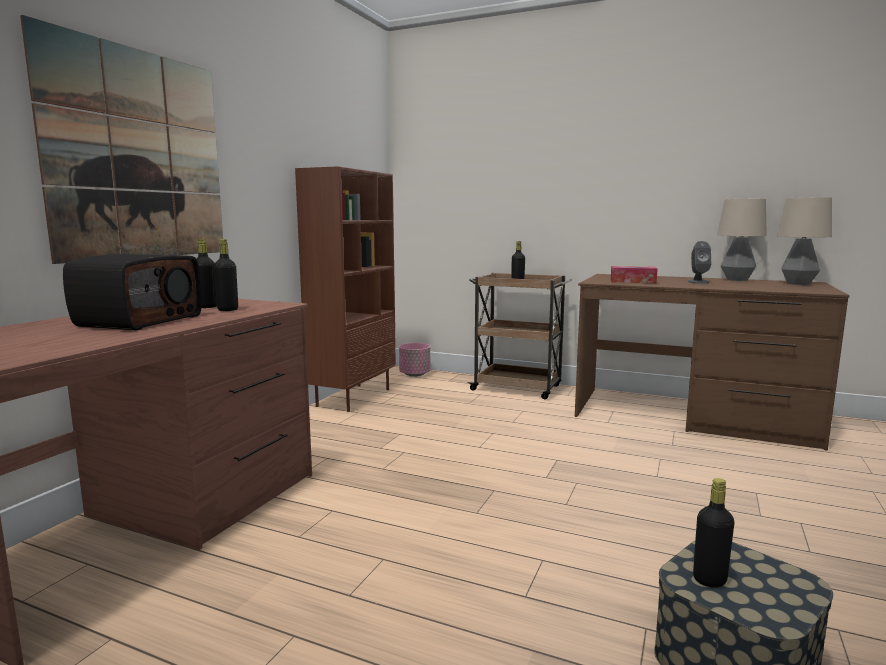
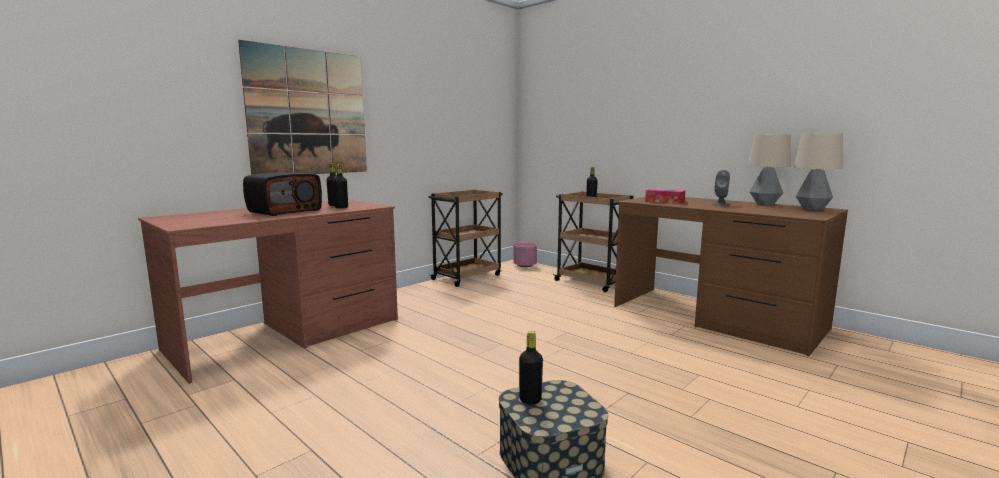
camera: 20 degrees right, 0 degrees up
(353, 397) = (467, 277): brown bookcase -> brown cart

